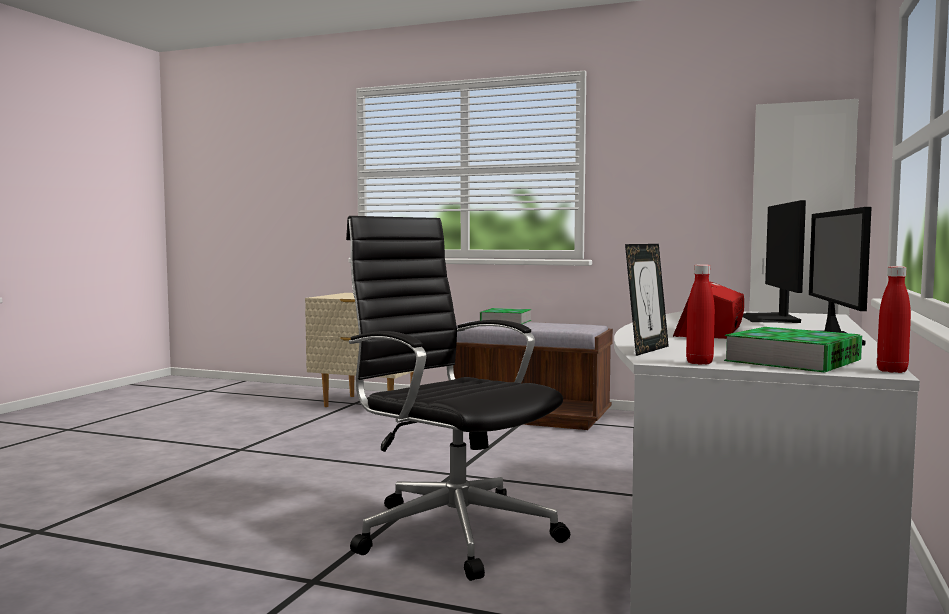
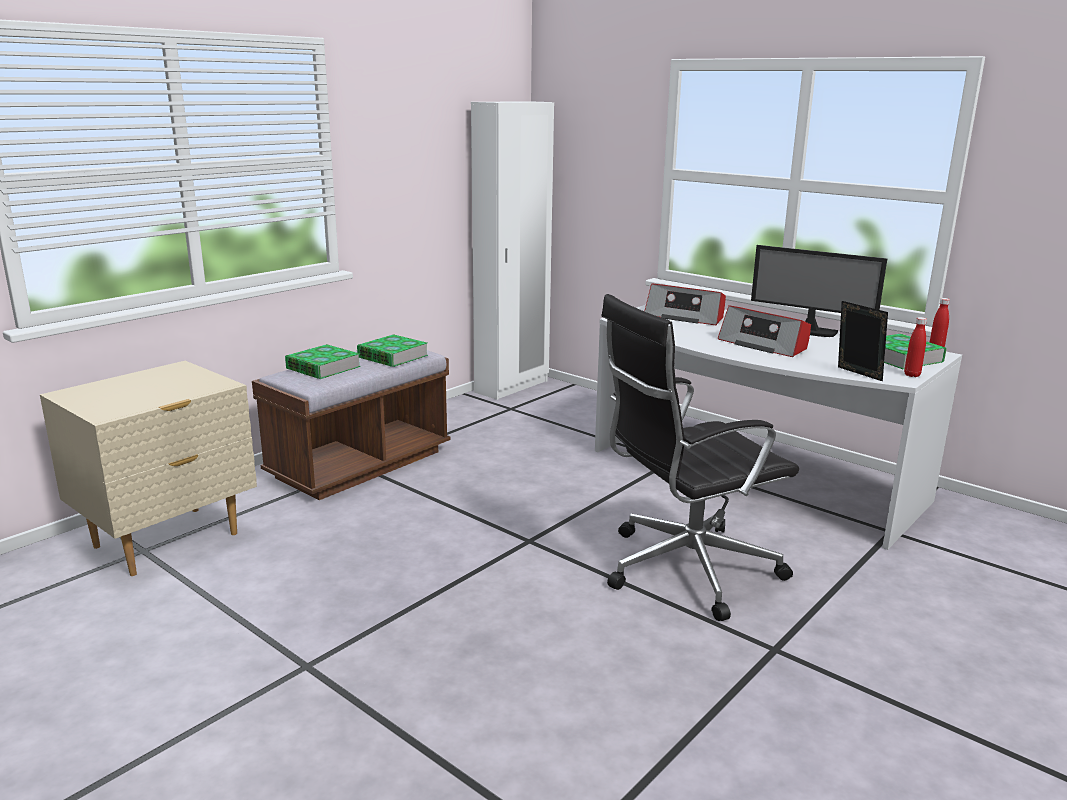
camera: 70 degrees left, 15 degrees up
(559, 325) = (392, 356): none -> book
(770, 318) = (685, 317): monitor -> radio

